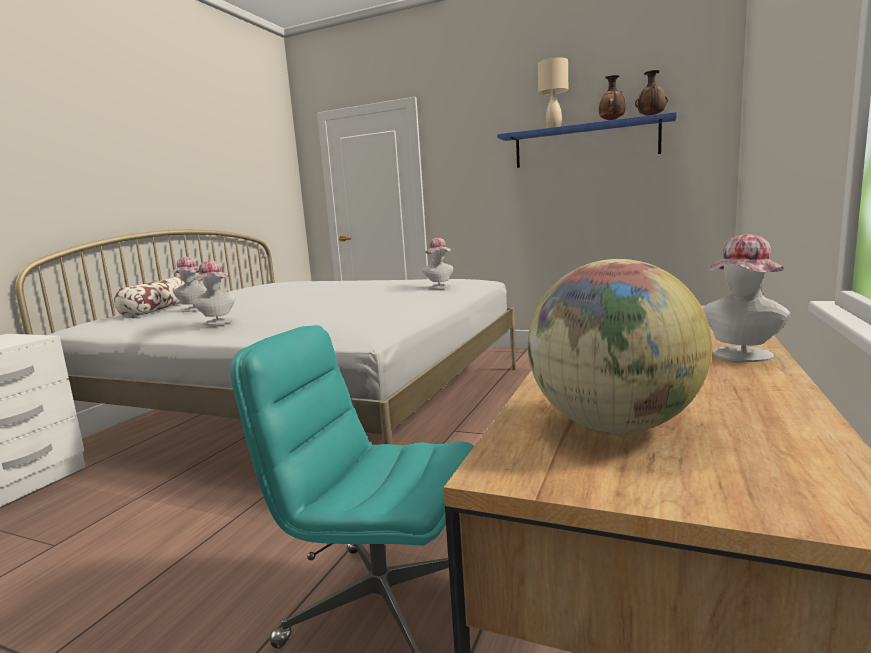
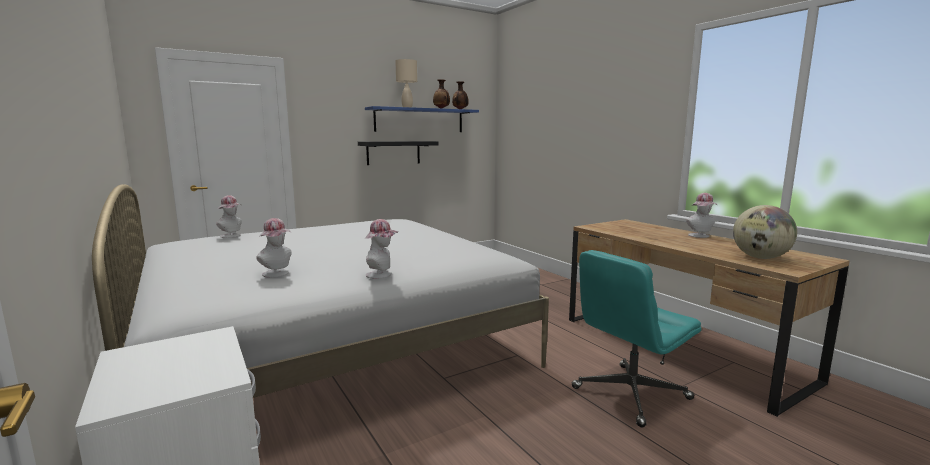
camera: 55 degrees left, 0 degrees up
(163, 308) = (210, 281): pillow -> none
(440, 287) = (416, 226): hat -> hat (232, 236)
(544, 194) = (393, 152): none -> black shelf

